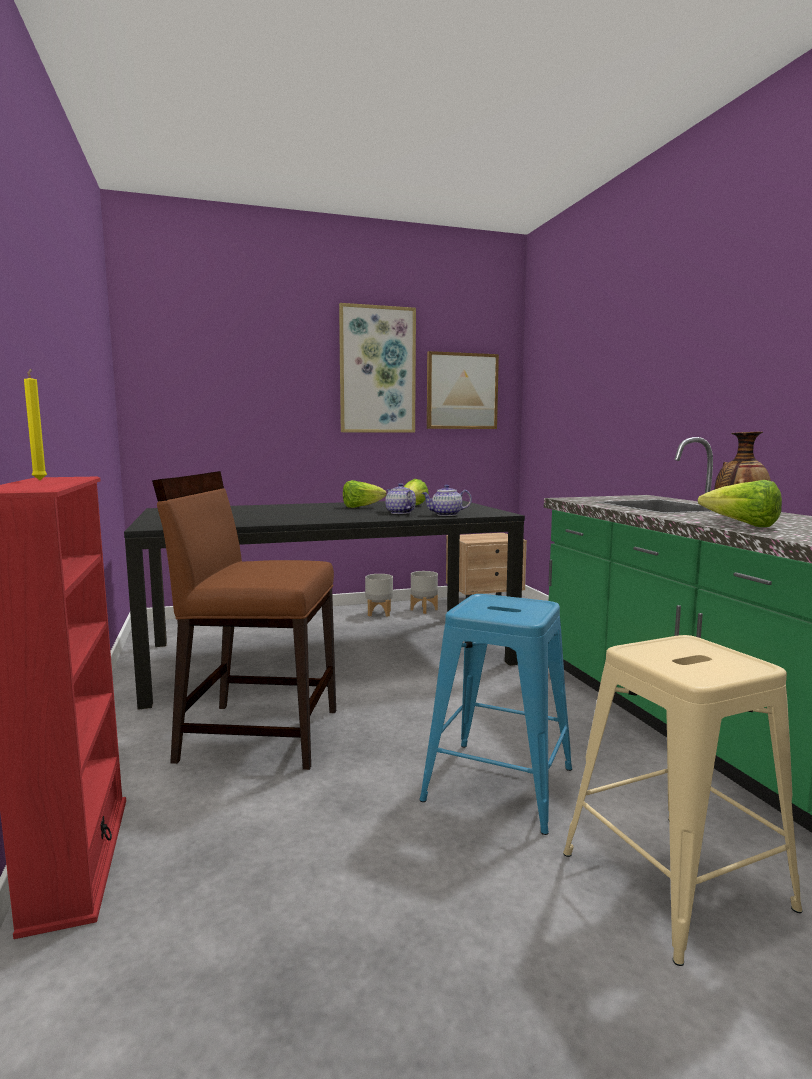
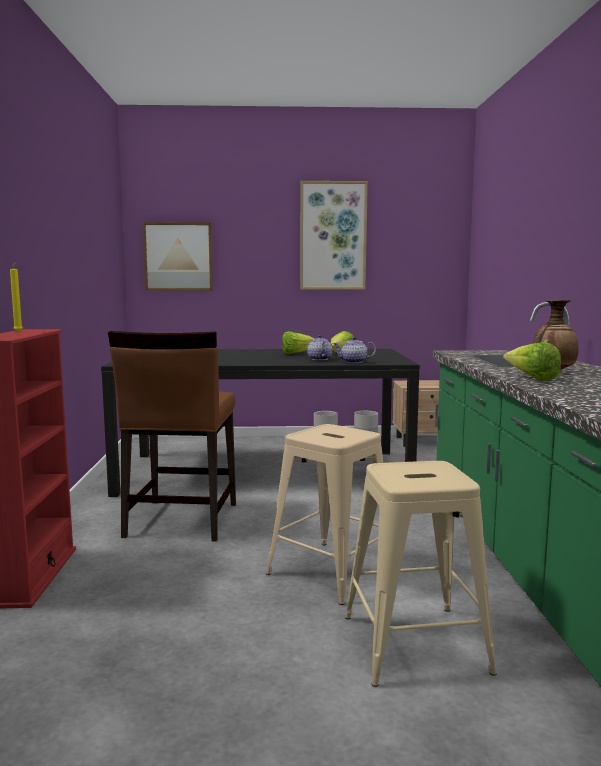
camera: 15 degrees right, 0 degrees up
(259, 733) = (181, 520): brown chair -> brown chair turned 105 degrees counterclockwise
(461, 391) = (410, 252): picture -> picture (178, 257)
(498, 784) = (331, 571): blue stool -> beige stool

